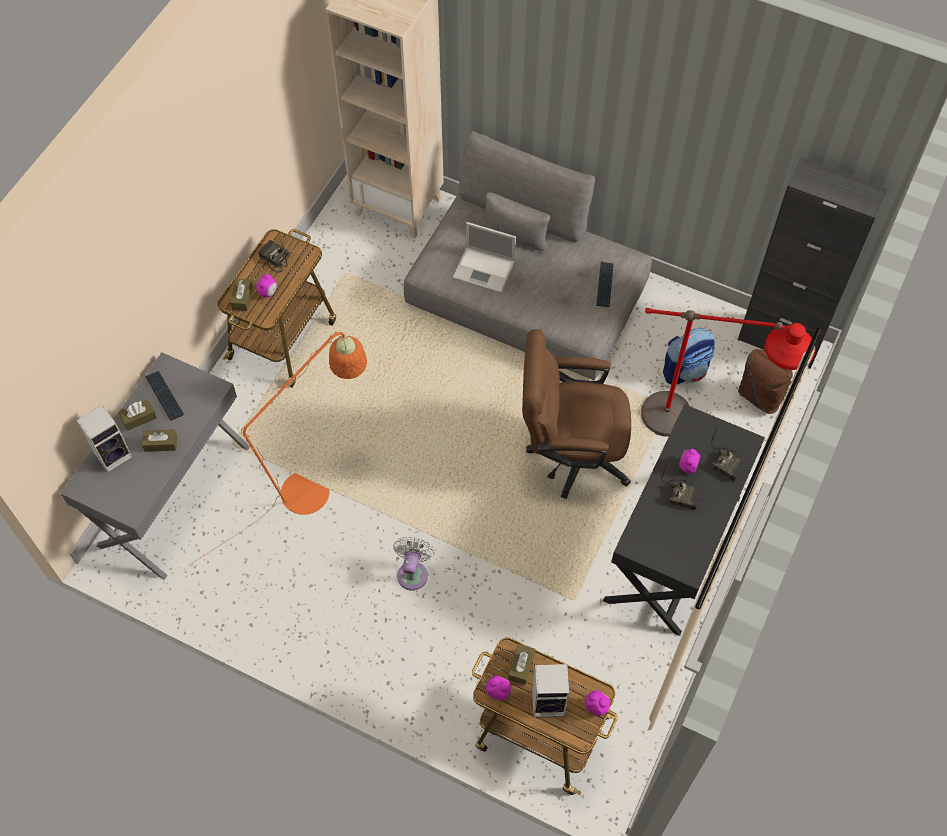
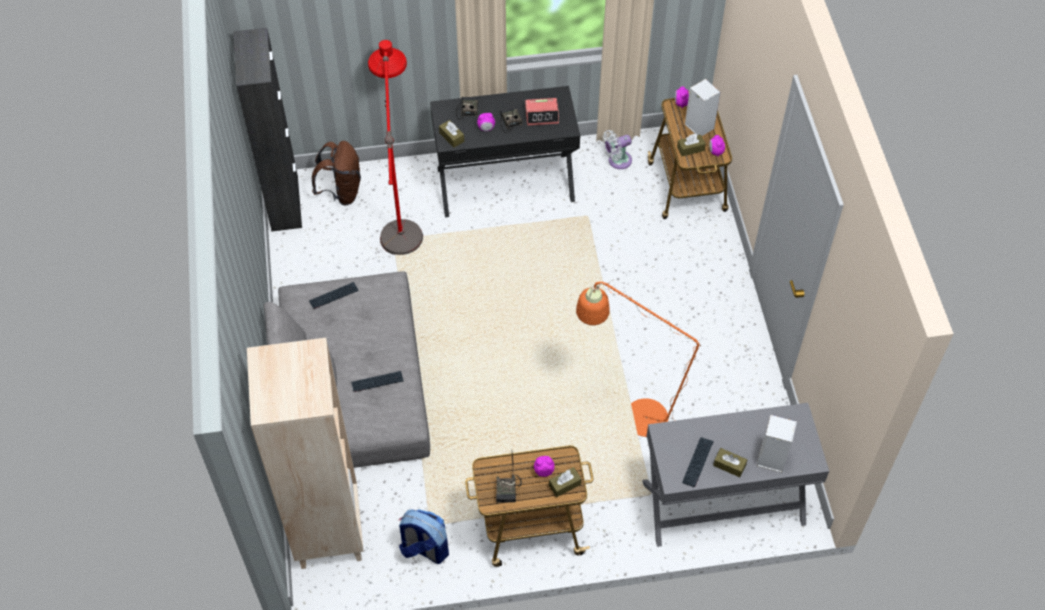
camera: 125 degrees left, 5 degrees down
(161, 443) = (735, 435): brown tissue box -> brown tissue box (451, 137)
(413, 572) = (646, 313): white fan -> white fan (617, 161)
(485, 269) = (377, 382): laptop -> keyboard
(570, 453) = (479, 275): brown office chair -> none
(670, 532) = (542, 115): none -> alarm clock
(685, 370) = (353, 245): backpack -> backpack (424, 549)

